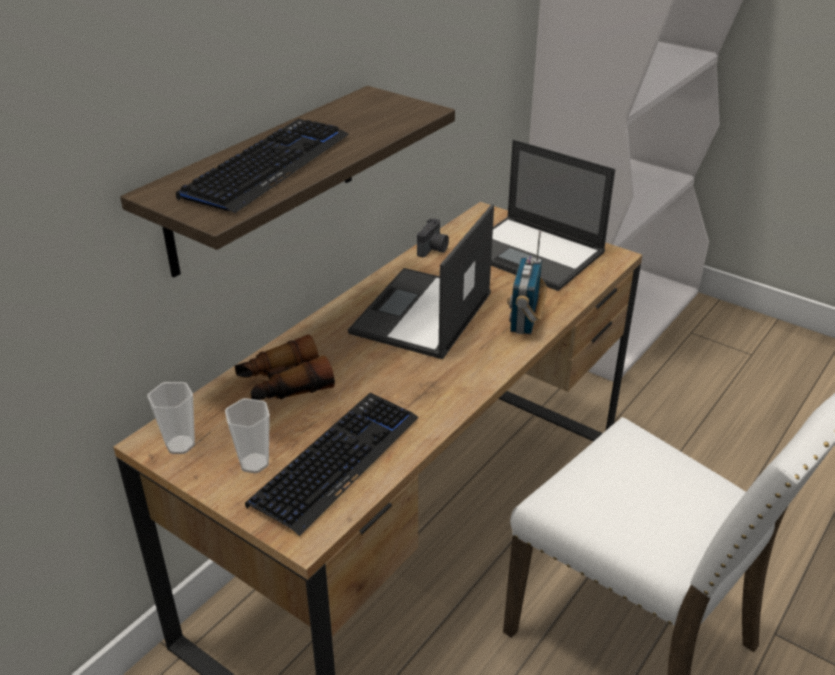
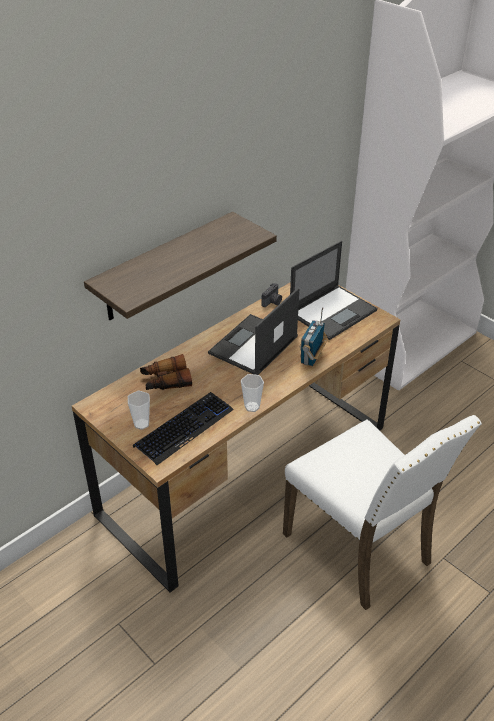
camera: 10 degrees right, 5 degrees up
(180, 445) = (105, 409): cup -> cup (252, 407)
(268, 166) = (162, 269): keyboard -> none
(534, 253) = (333, 311): laptop -> laptop turned 90 degrees counterclockwise

